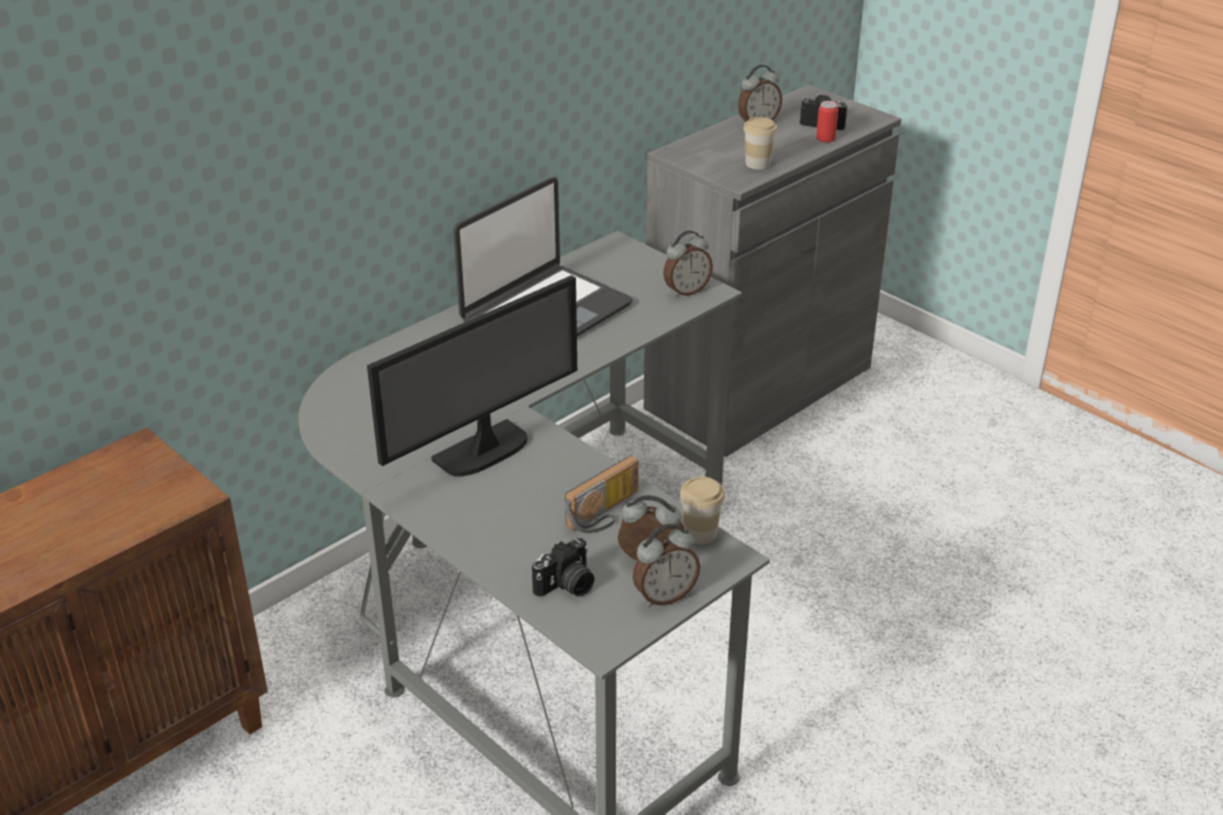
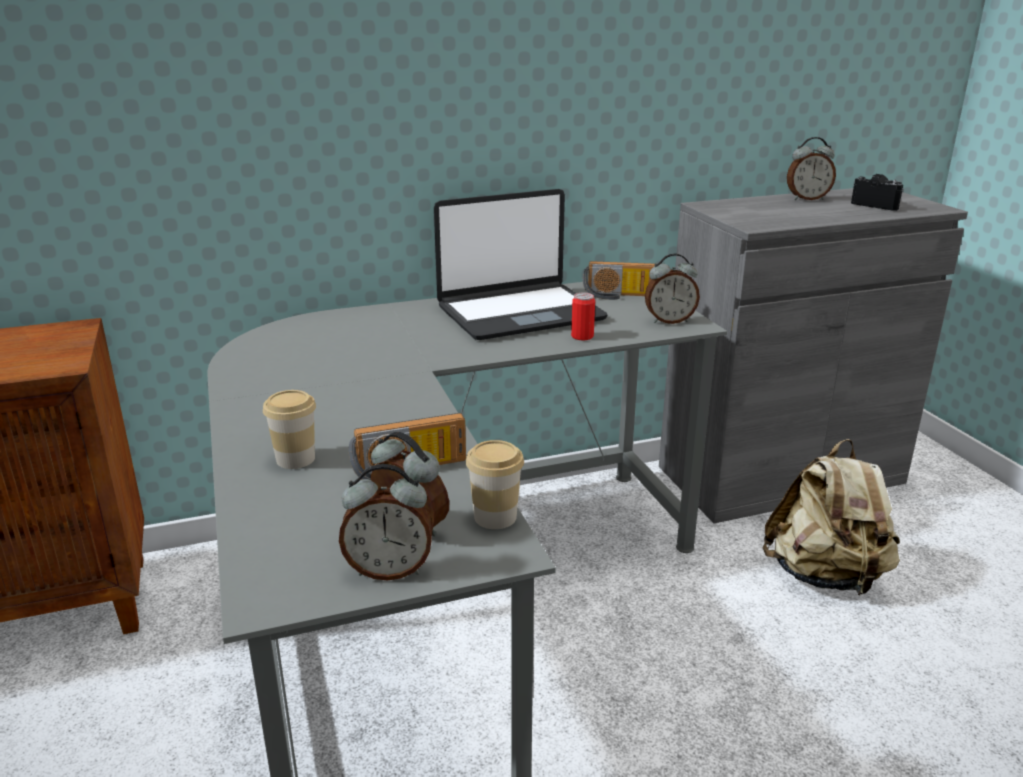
camera: 25 degrees right, 10 degrees down
(484, 452) = (351, 395): monitor -> none
(567, 586) = (295, 528): camera -> none
(619, 266) = (620, 296): none -> radio
(758, 164) = (784, 219): cup -> cup (295, 459)
(825, 138) = (871, 213): can -> can (582, 336)
(841, 482) = (825, 576): none -> beige backpack

